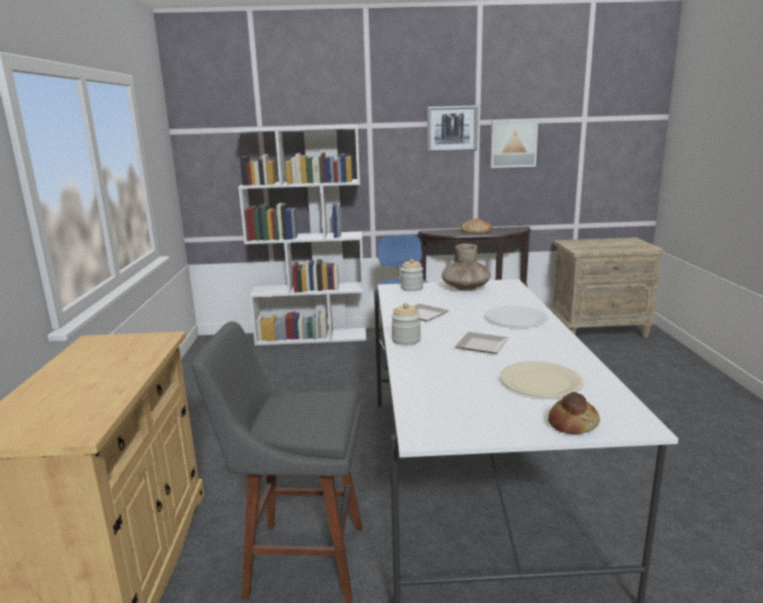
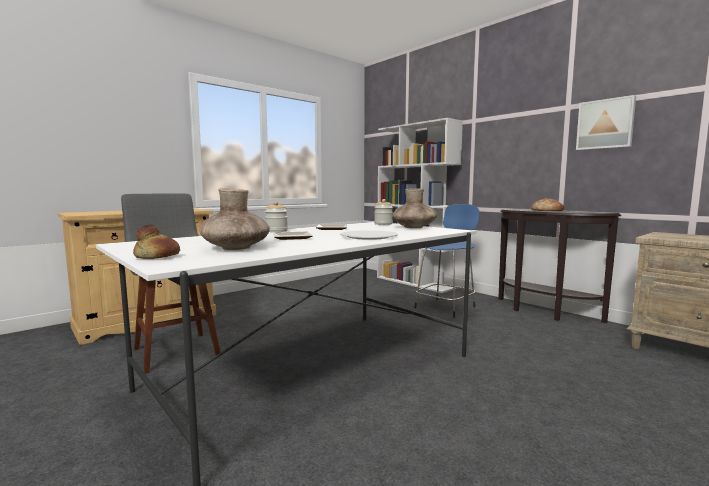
camera: 50 degrees right, 10 degrees down
(452, 128) = (540, 115): picture -> none
(540, 382) = (236, 248): beige plate -> brown vase

